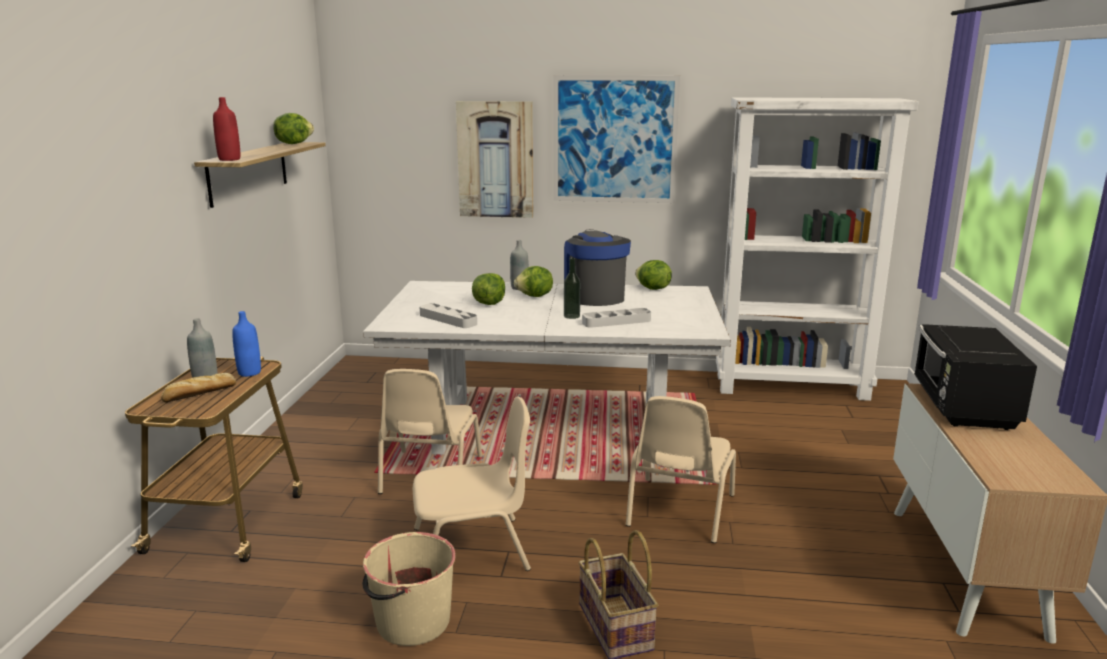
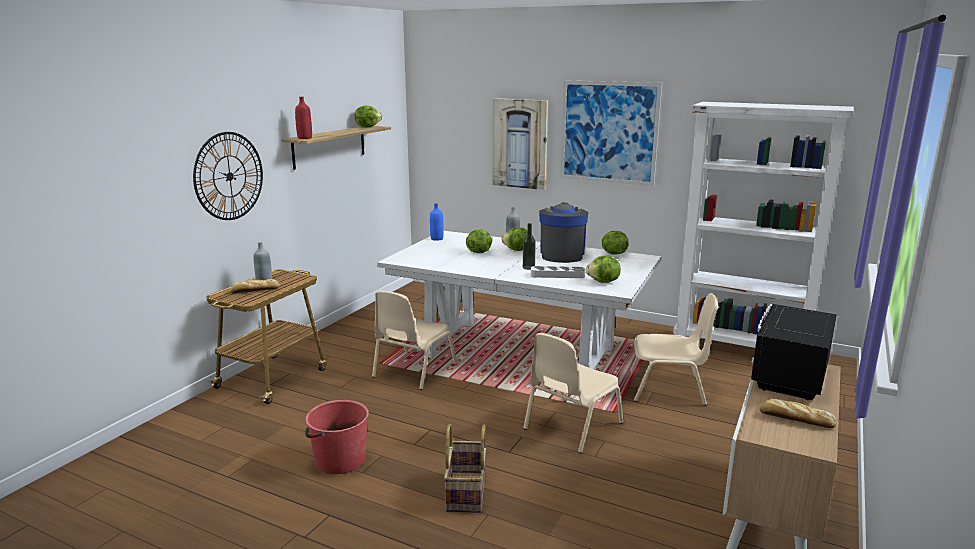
camera: 20 degrees right, 0 degrees up
(134, 221) = (229, 176): none -> wall clock
(249, 373) = (292, 281): blue bottle -> blue bottle (436, 239)
(412, 622) = (339, 460): beige bucket -> red bucket
(448, 319) = (439, 260): grey tray -> none
(472, 550) = (407, 424): beige chair -> beige chair (668, 388)
(678, 324) = (603, 282): none -> lettuce
(1019, 454) = (794, 419): none -> bread

